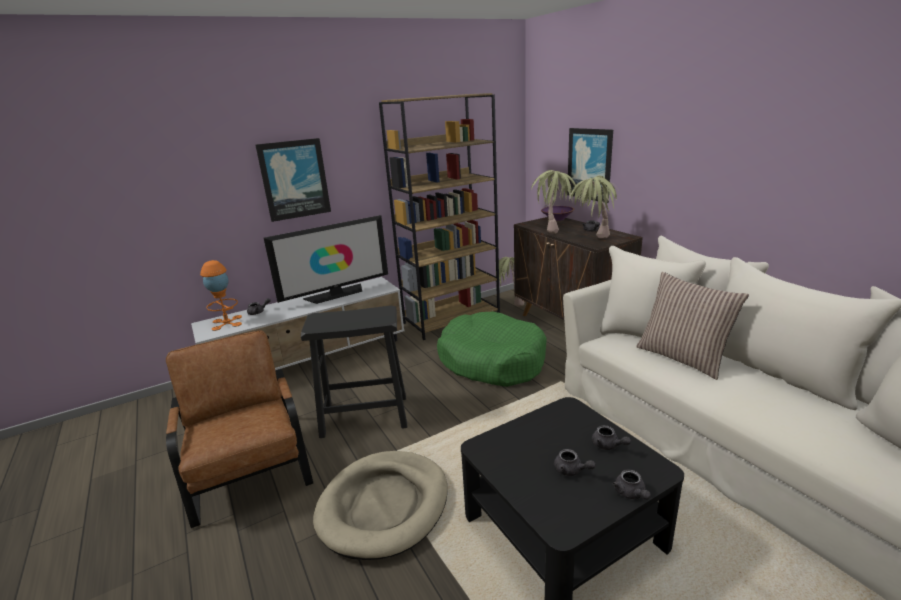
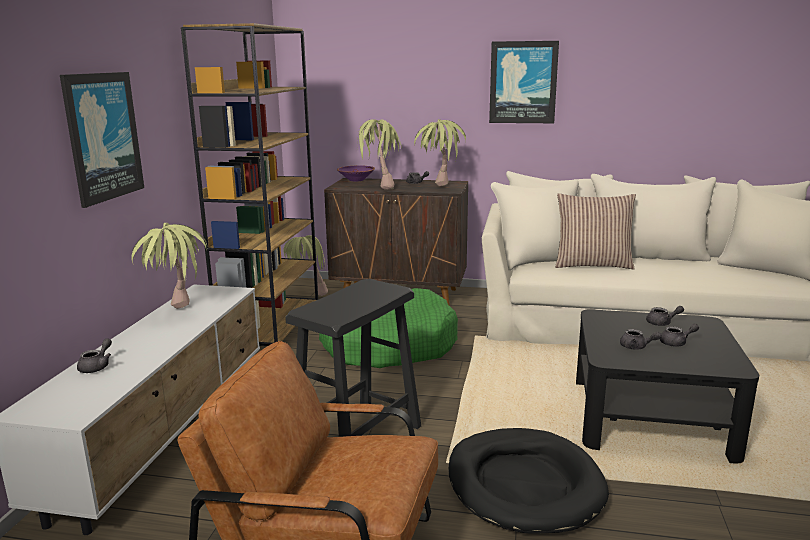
camera: 50 degrees left, 5 degrees down
(227, 323) = (72, 394): orange table lamp -> none
(336, 294) = (176, 315): television -> potted plant
(384, 506) = (524, 484): beige dog bed -> black dog bed
(590, 164) = (388, 114): picture -> picture (523, 82)
(631, 494) = (722, 337): grey teapot -> grey teapot (637, 347)

